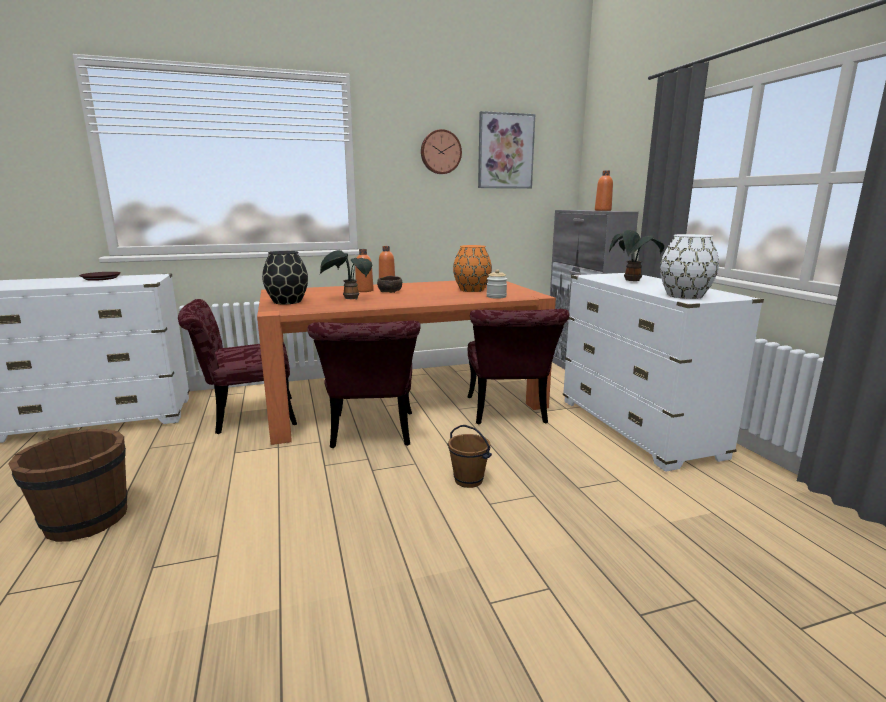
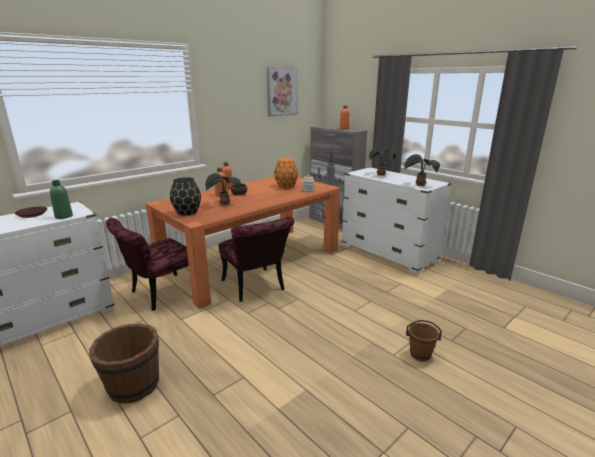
camera: 25 degrees left, 5 degrees up
(122, 282) = (64, 216): none -> green bottle
(440, 152) = (245, 94): wall clock -> none
(468, 480) = (333, 301): brown bucket -> brown bucket (420, 355)
(508, 414) = (319, 258): red chair -> none
(685, 296) = (419, 185): white vase -> potted plant

